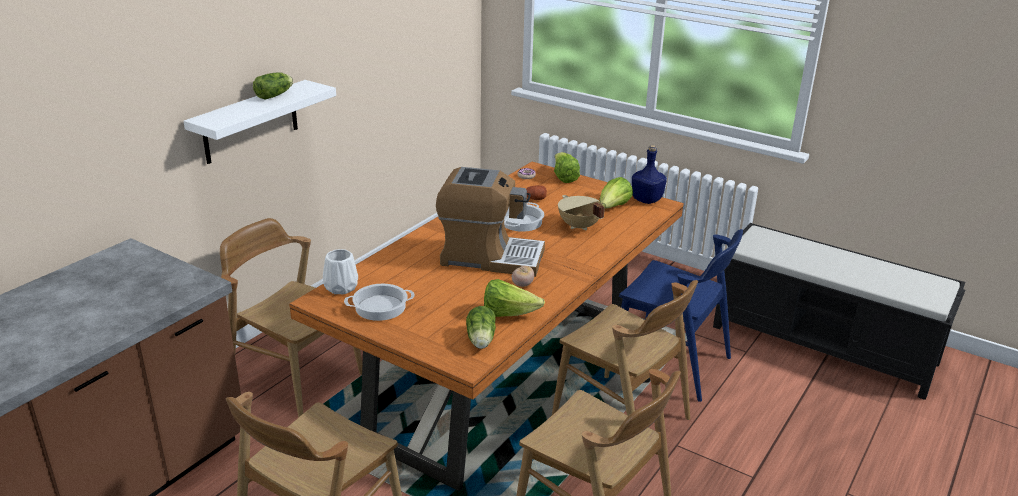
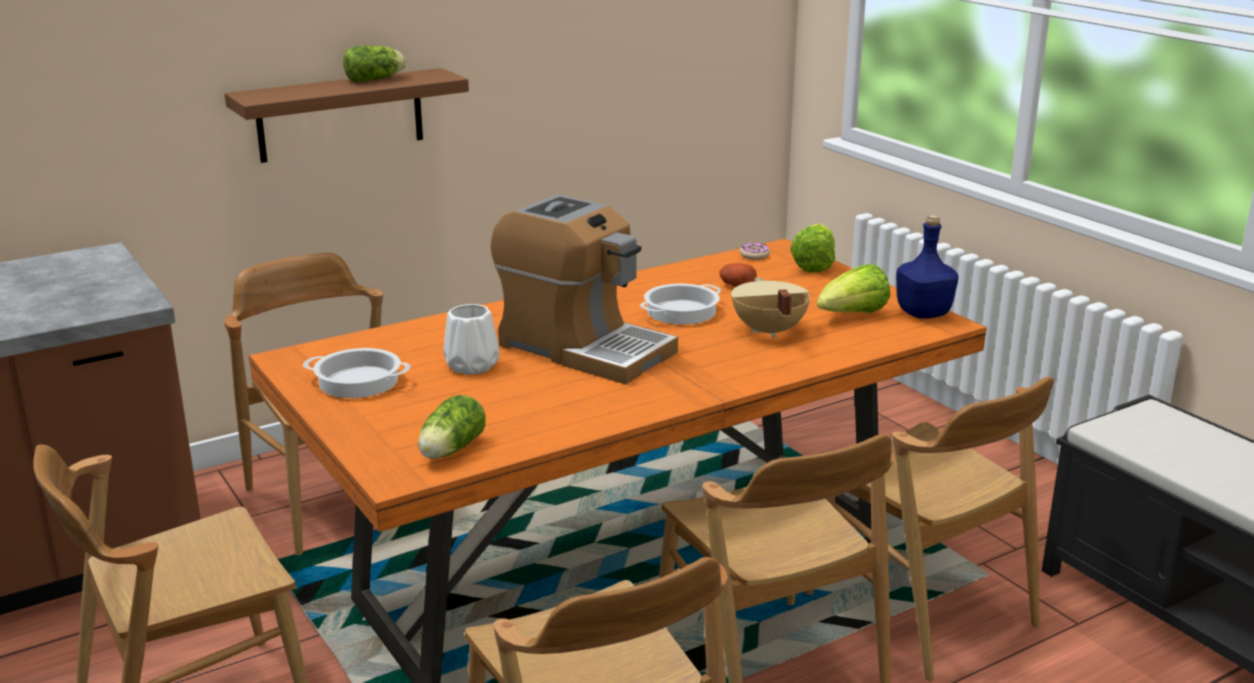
camera: 25 degrees right, 5 degrees down
(251, 122) = (340, 115): white shelf -> brown shelf
(340, 287) = (333, 348): white vase -> white vase (470, 365)
(508, 314) = (529, 425): lettuce -> none
(522, 284) = (593, 391): tomato -> none
(671, 363) = (920, 610): blue chair -> brown chair

